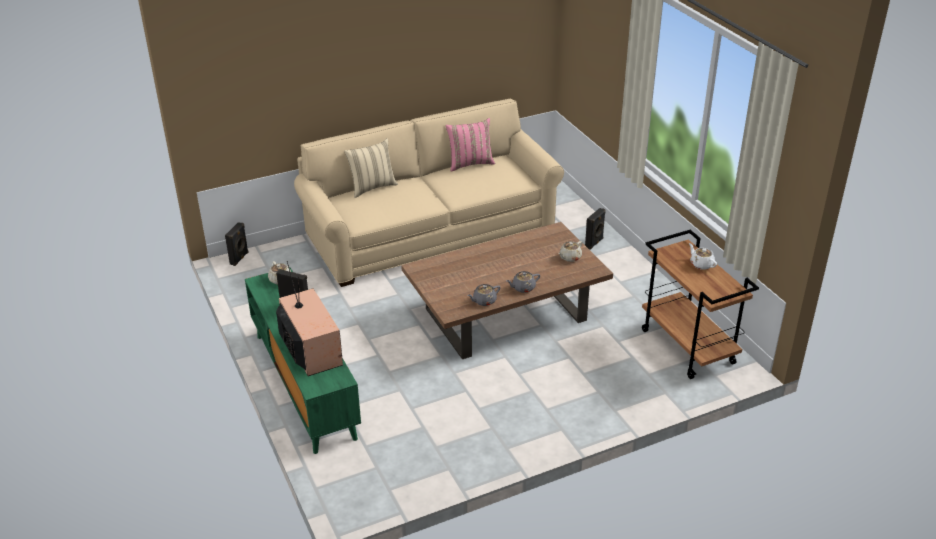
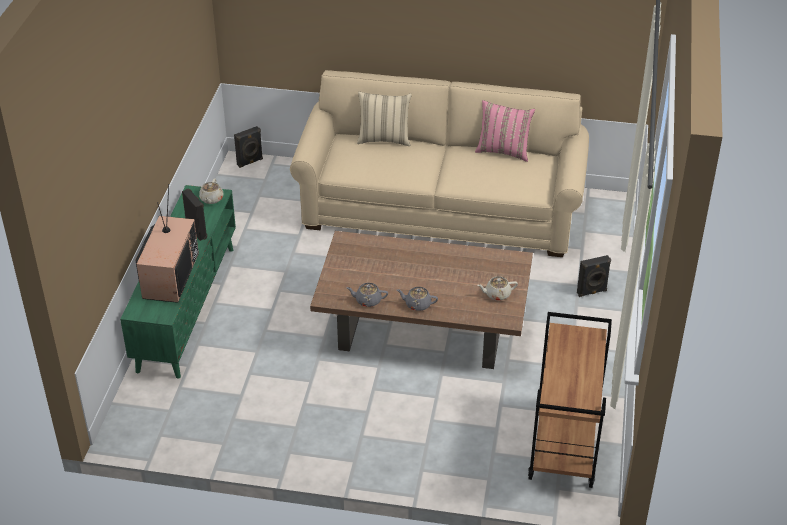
camera: 35 degrees right, 5 degrees up
(701, 264) = (586, 362): white teapot -> none

